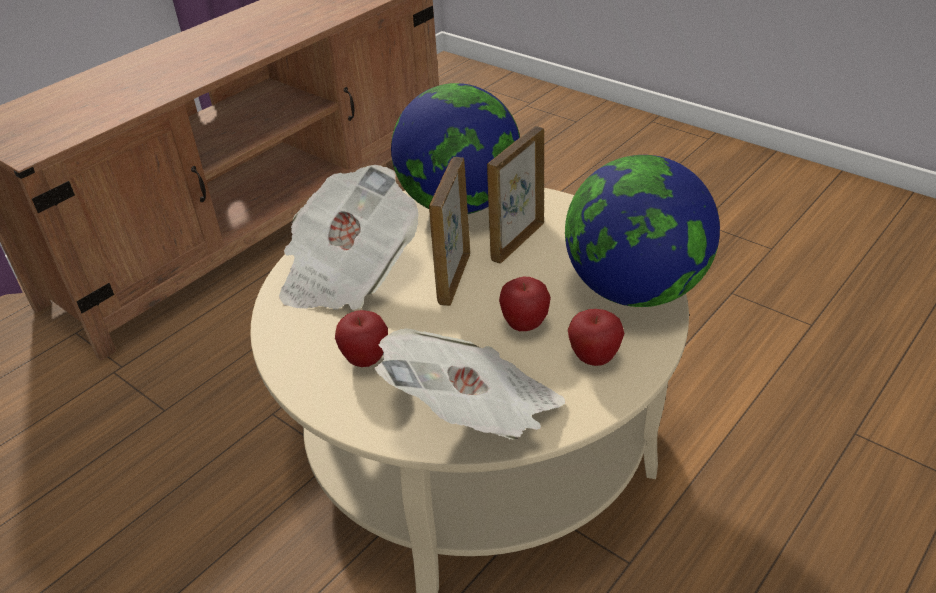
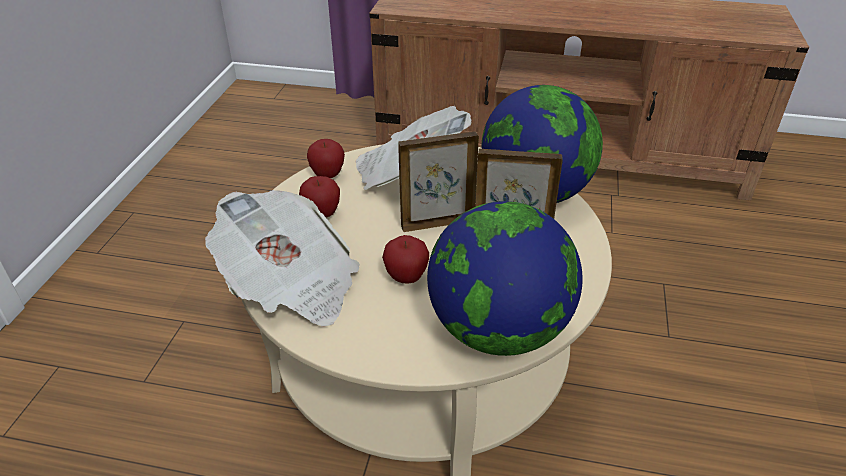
camera: 60 degrees right, 0 degrees up
(594, 358) = (389, 329): apple -> apple (328, 175)

